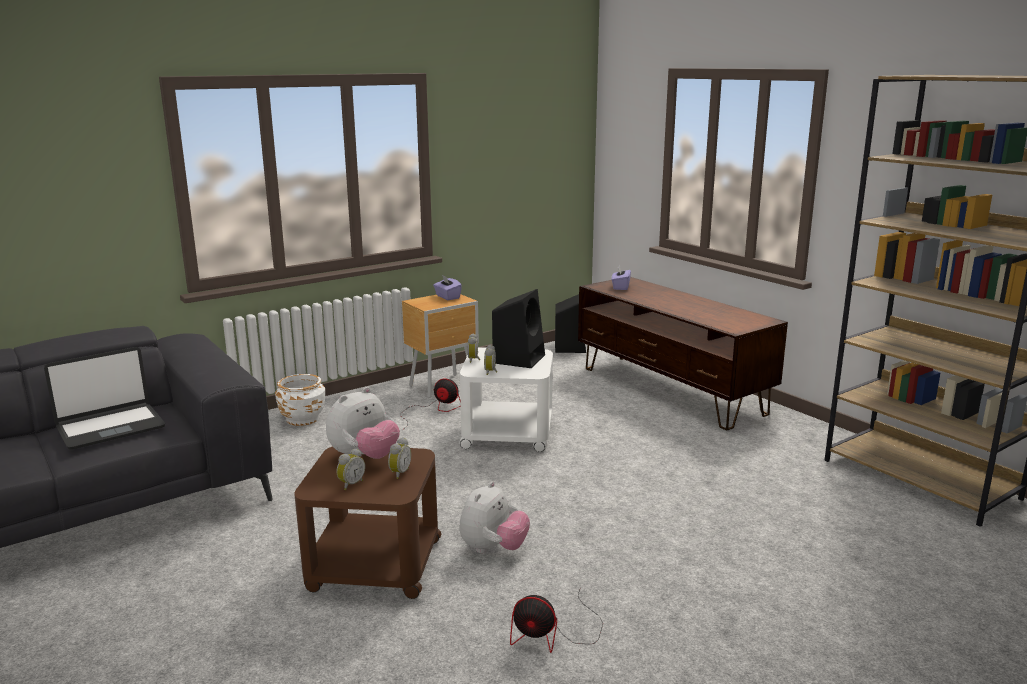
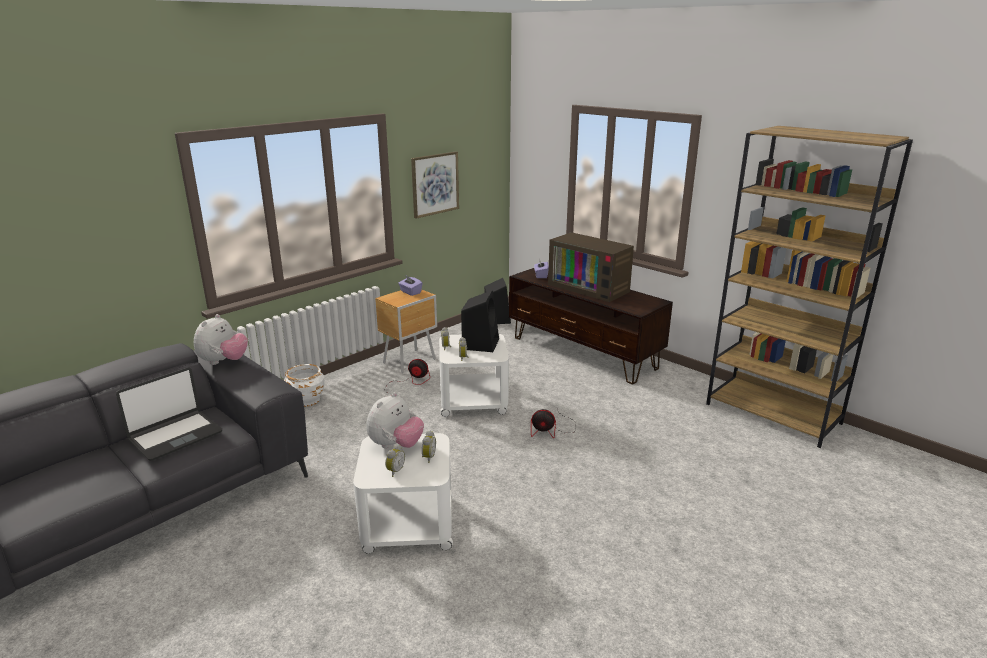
camera: 10 degrees left, 5 degrees up
(373, 564) = (407, 524): brown side table -> white side table
(490, 166) = (435, 184): none -> picture
(493, 549) = (493, 501): plush toy -> plush toy (223, 362)
(553, 634) = (558, 566): fan -> fan (551, 430)
(680, 302) = (590, 287): none -> television

